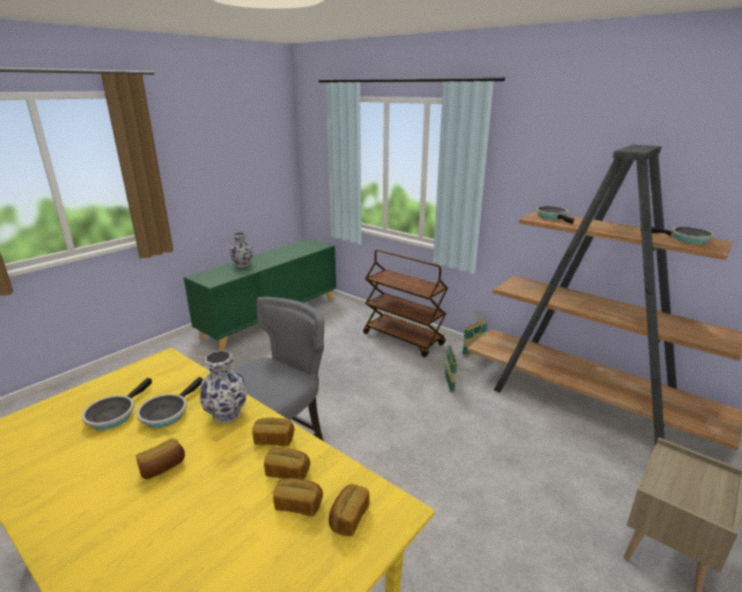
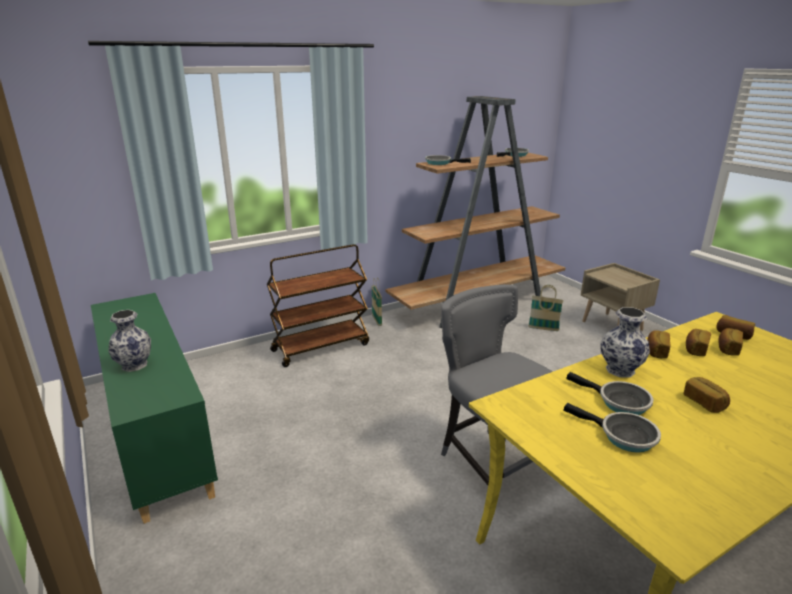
camera: 70 degrees left, 0 degrees up
(449, 384) = (419, 344): basket -> basket (543, 329)

